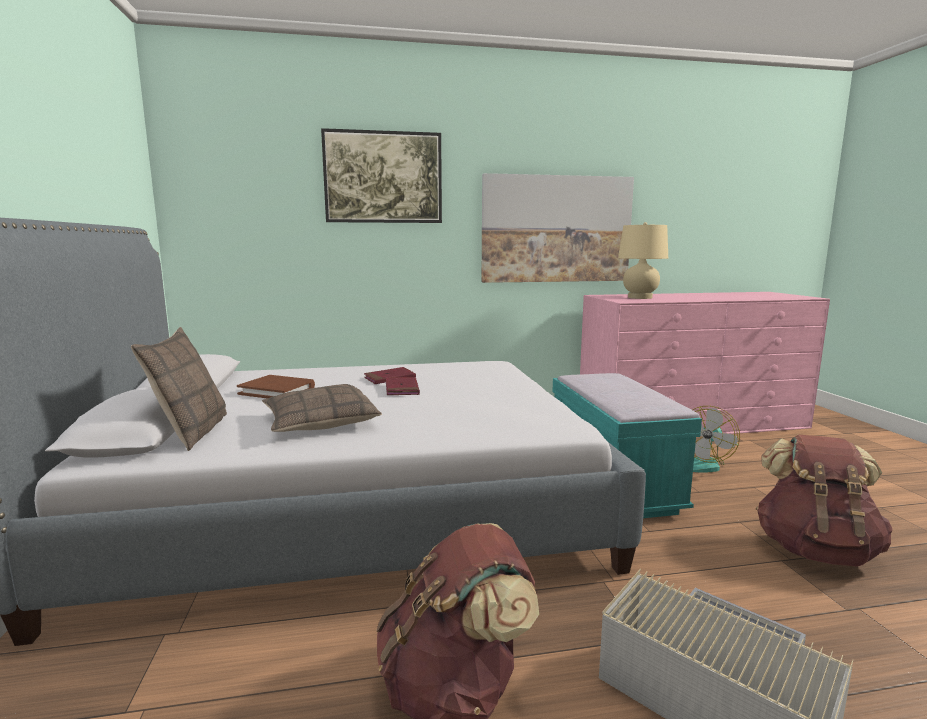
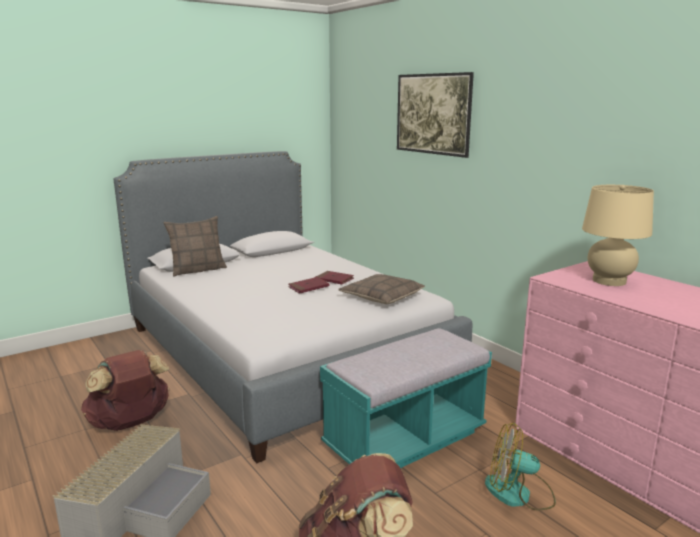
camera: 65 degrees right, 5 degrees up
(277, 391) = (278, 265): brown book -> none
(320, 421) = (228, 285): pillow -> pillow (381, 297)
(556, 229) = (570, 176): picture -> none

